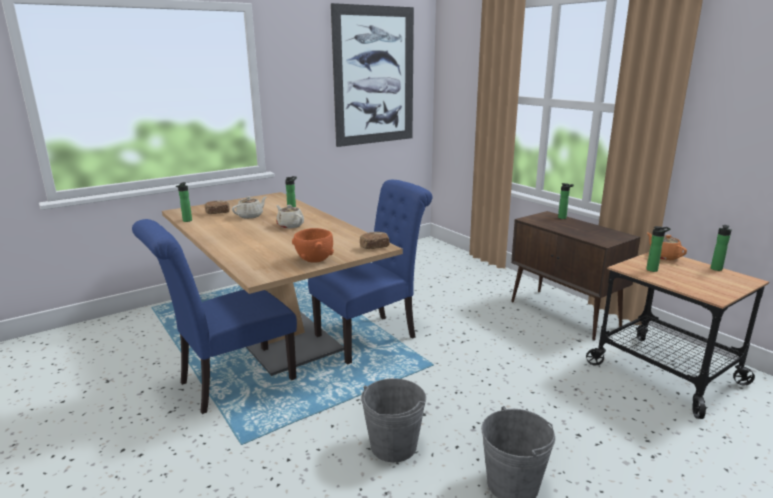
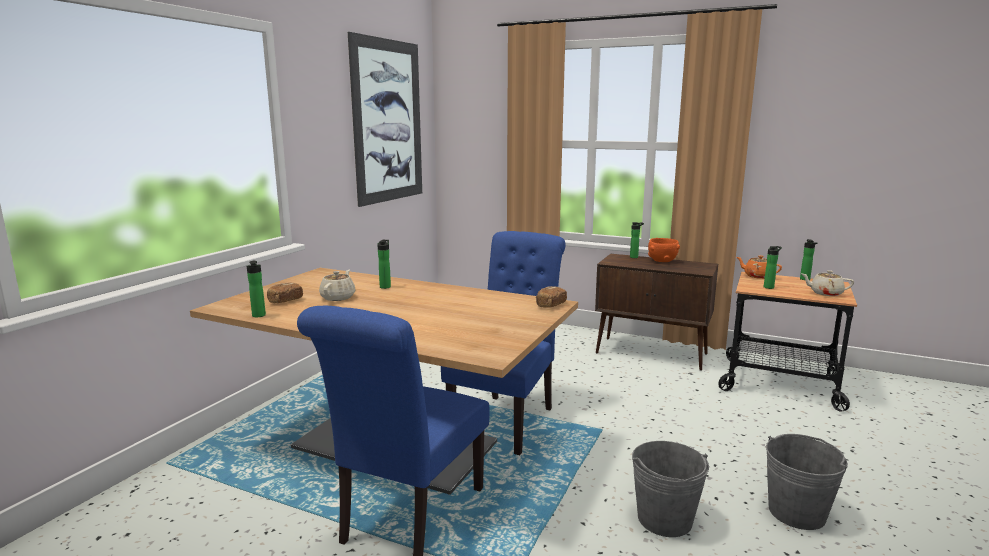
camera: 30 degrees left, 5 degrees down
(290, 225) = (411, 299): beige teapot -> beige teapot (825, 293)
(314, 260) = (515, 328): orange bowl -> orange bowl (662, 261)

